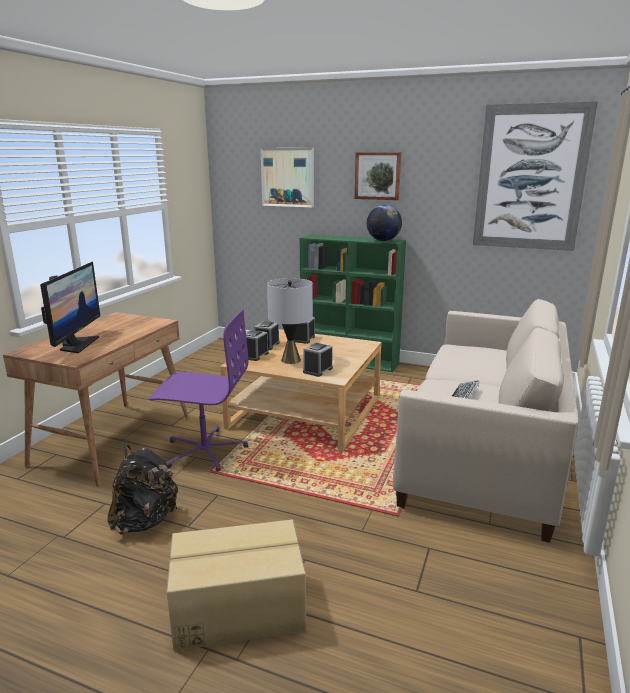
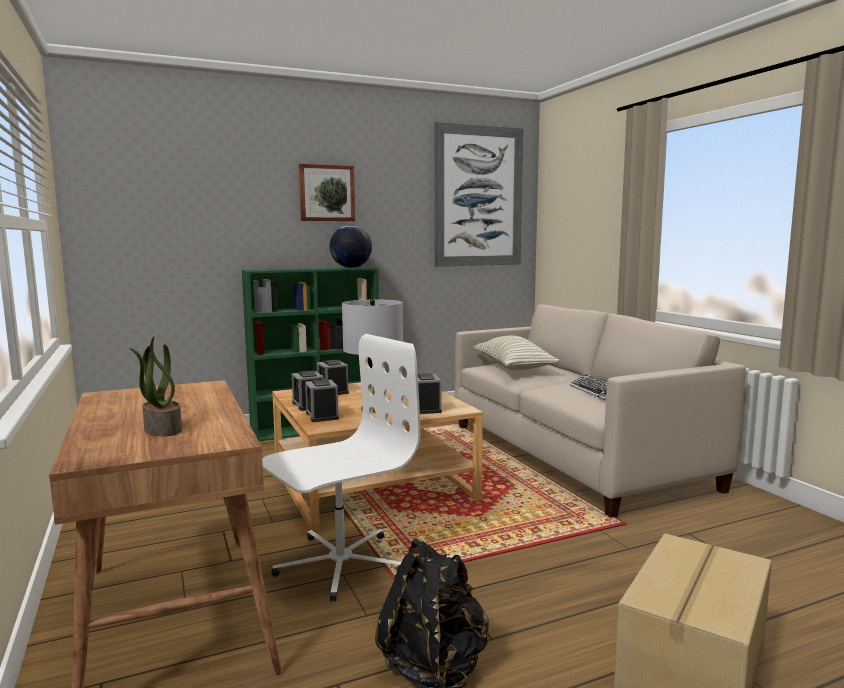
camera: 45 degrees left, 10 degrees down
(77, 344) = (162, 429): monitor -> potted plant
(204, 450) = (339, 563): purple office chair -> white office chair
(288, 177) = (202, 194): picture -> none
(465, 355) = (513, 368): none -> pillow

